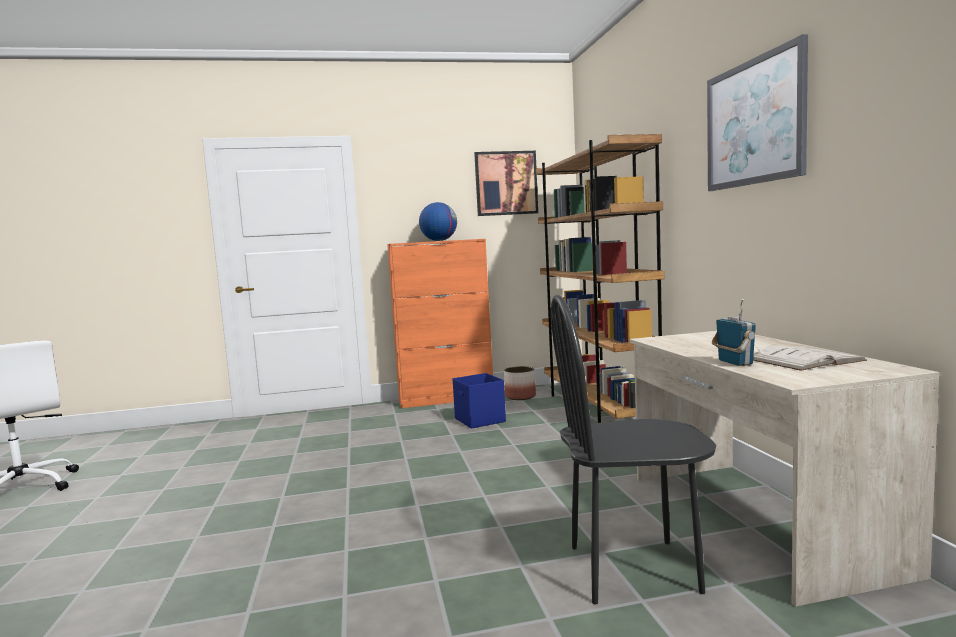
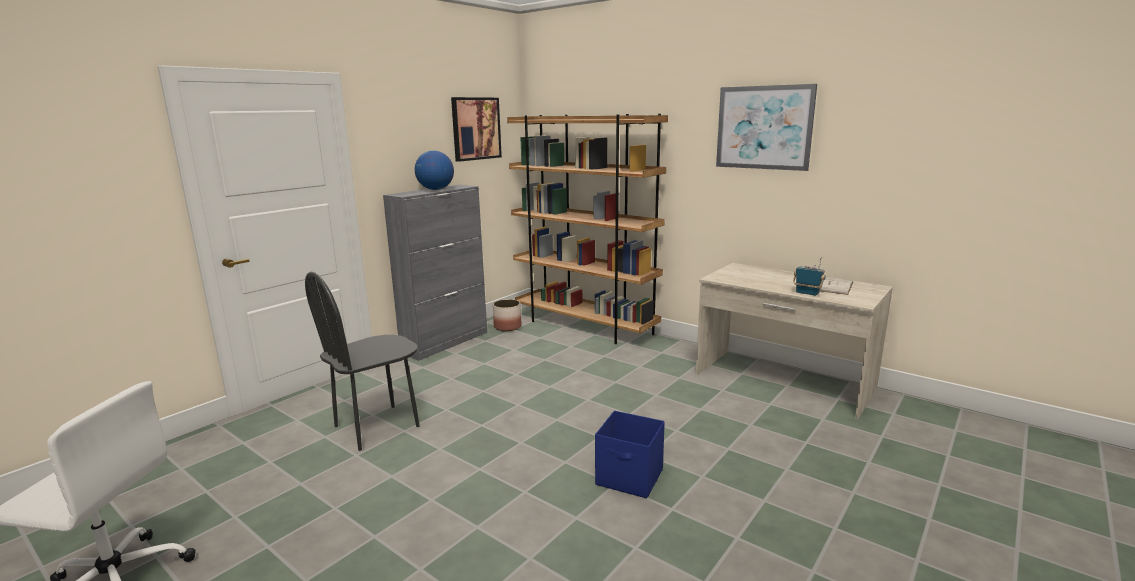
camera: 40 degrees left, 10 degrees up
(446, 399) = (446, 342): orange cabinet -> grey cabinet
(480, 420) = (515, 356): blue storage box -> blue storage box (630, 478)
(633, 569) = (778, 428): black chair -> black chair (377, 426)

